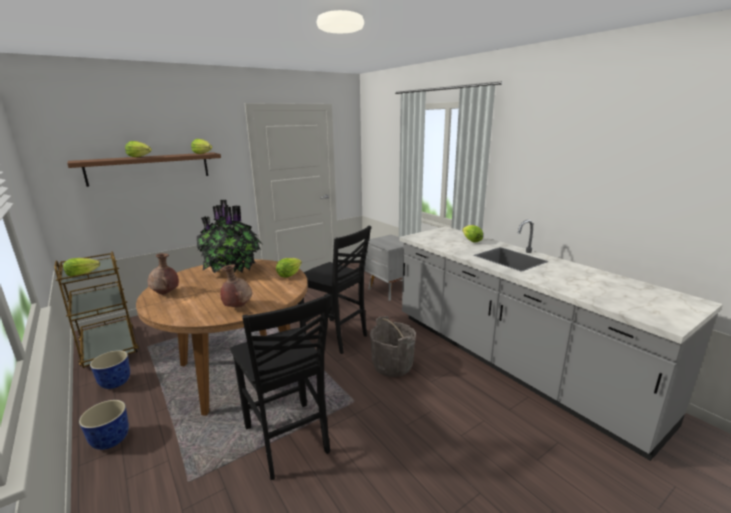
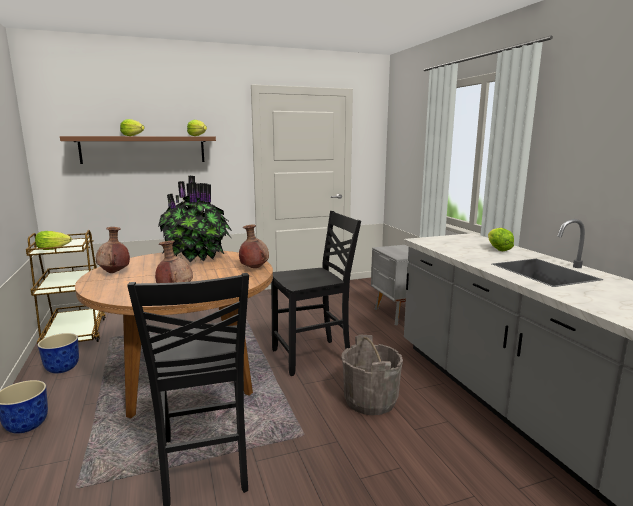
camera: 15 degrees right, 5 degrees down
(289, 275) = (254, 268): lettuce -> brown vase
(336, 336) = (313, 356): black chair -> black chair turned 75 degrees counterclockwise

